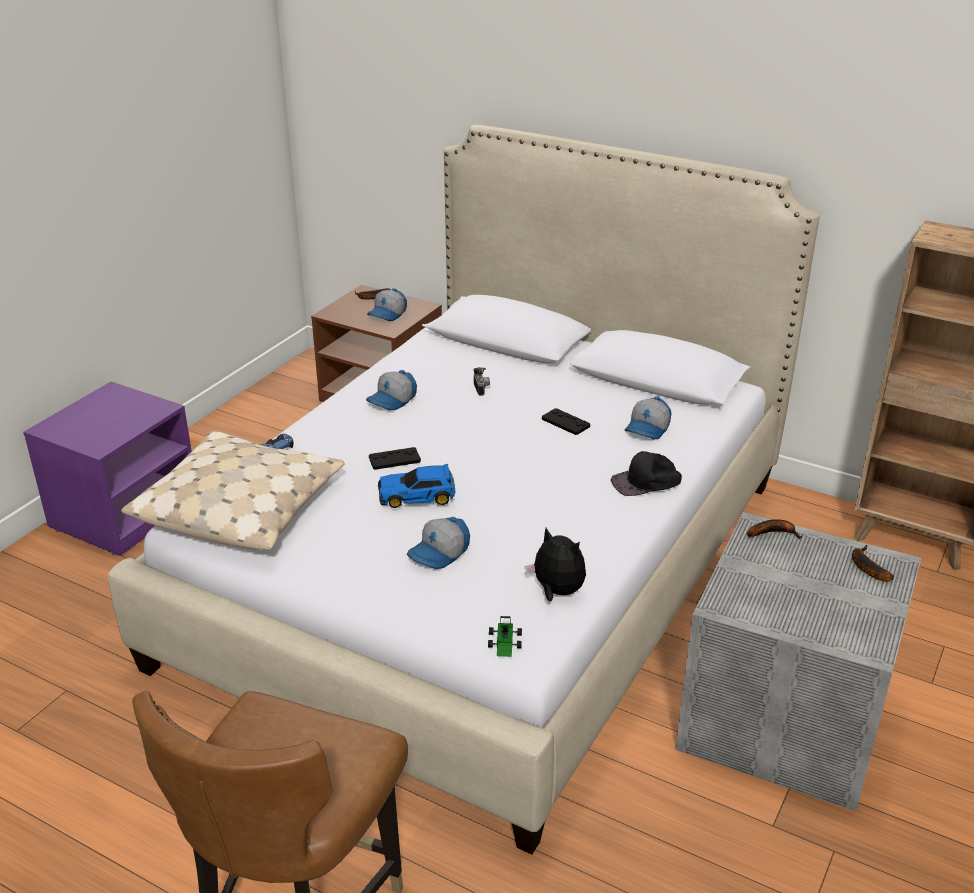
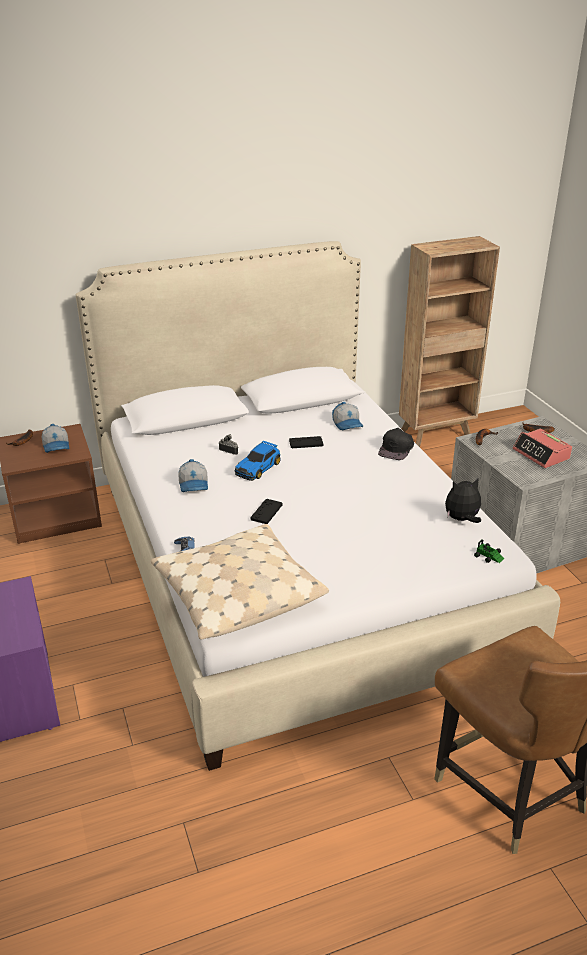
camera: 50 degrees left, 0 degrees up
(418, 496) = (317, 521): toy car -> toy car (258, 467)
(440, 553) = (383, 540): cap -> none
(810, 595) = (541, 454): none -> alarm clock

